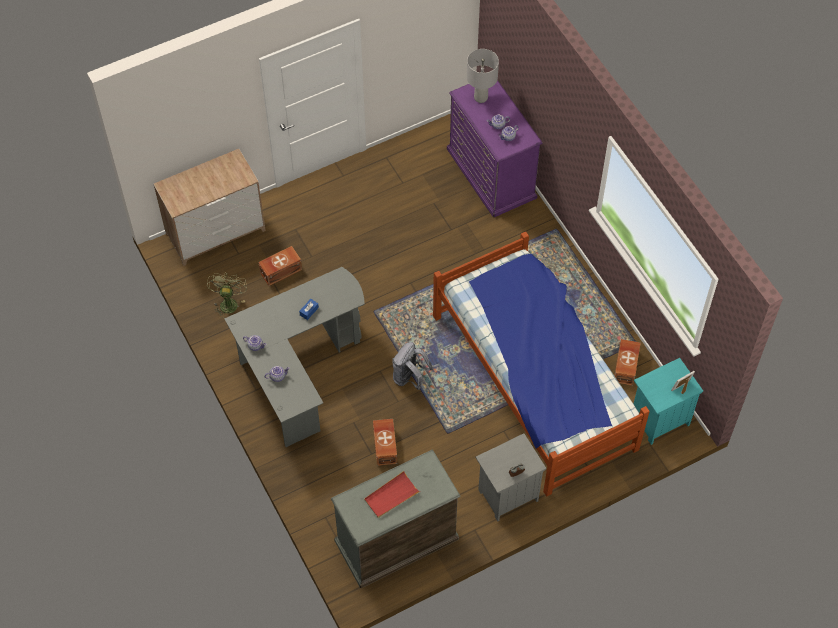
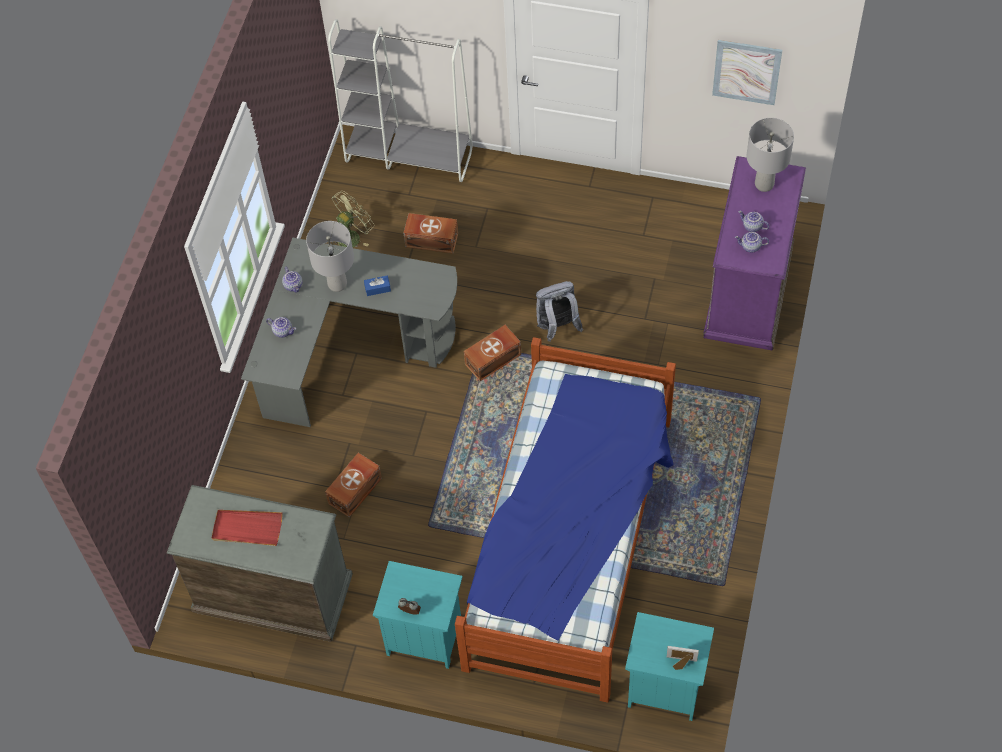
camera: 45 degrees right, 0 degrees up
(216, 231) = (409, 157): dresser -> grey clothes rack
(282, 326) = (337, 284): none -> grey table lamp
(409, 378) = (448, 441): grey backpack -> grey backpack (557, 327)
(428, 35) = (746, 72): none -> picture
(506, 494) = (424, 635): grey nightstand -> turquoise nightstand
(626, 366) = (686, 602): brown storage box -> brown storage box (494, 360)

